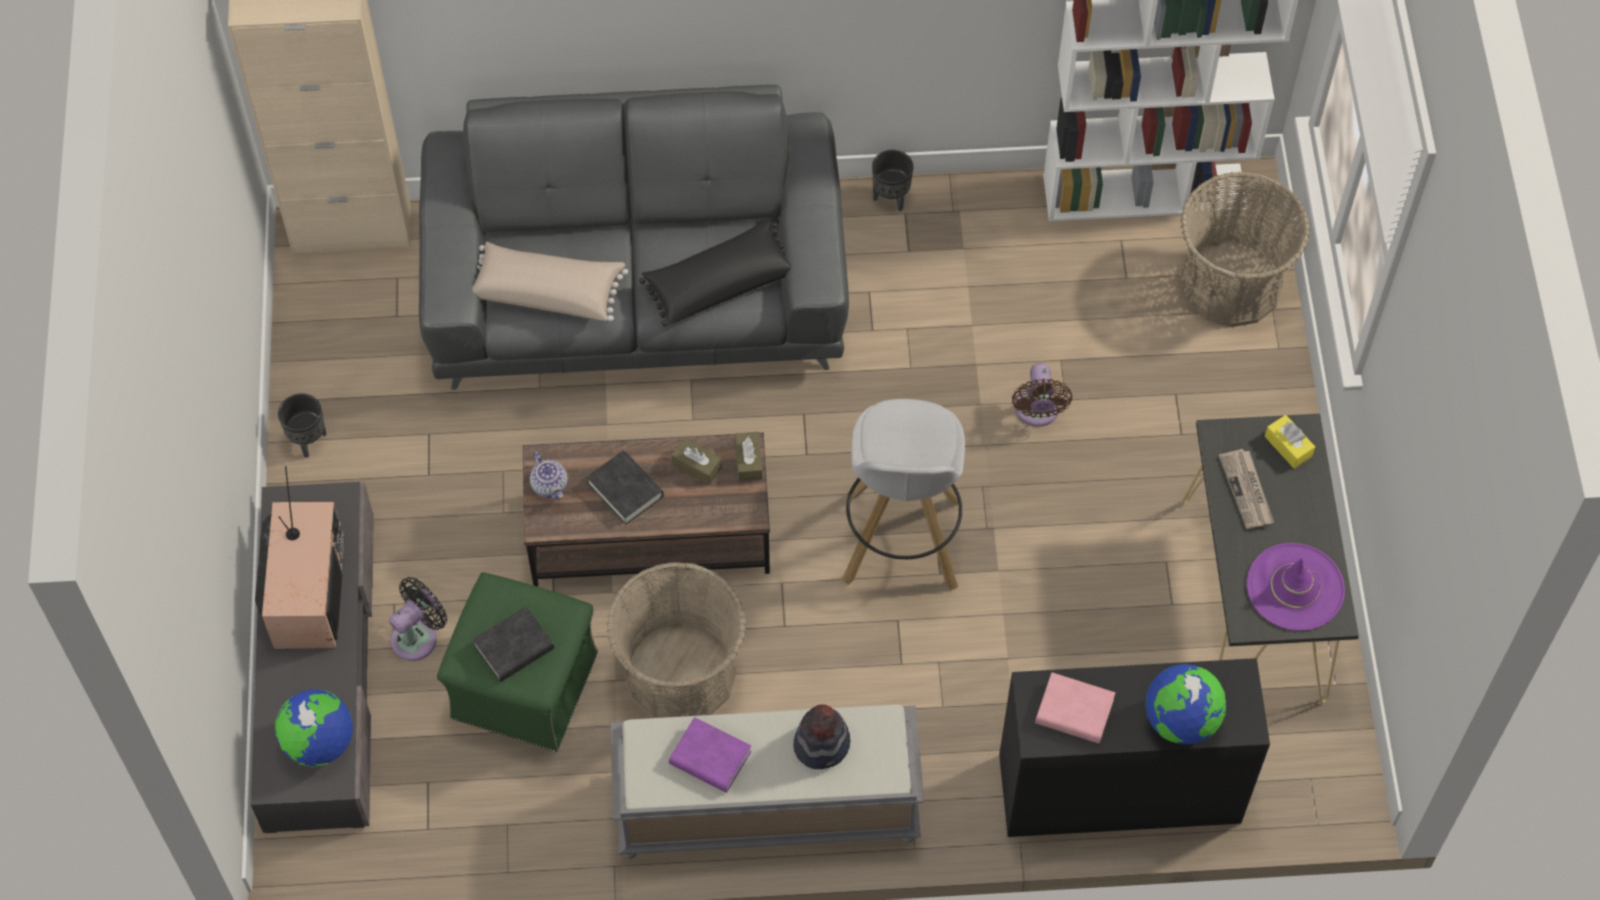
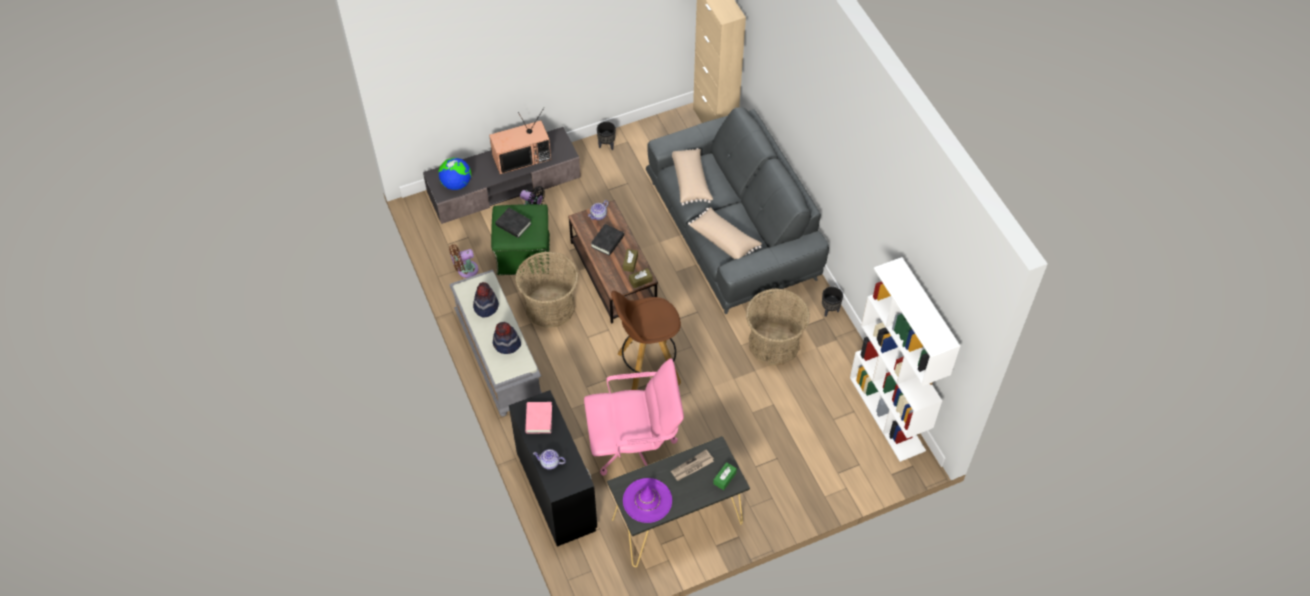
camera: 70 degrees right, 5 degrees down
(710, 758) = (485, 306): purple book -> hat
(719, 282) = (724, 240): black pillow -> beige pillow
(901, 543) = (647, 369): white stool -> brown stool
(1037, 412) = (740, 403): brown fan -> brown fan (465, 270)
(1072, 621) = (635, 448): none -> pink office chair
(1181, 720) = (549, 463): globe -> teapot
(1231, 283) = (853, 465): basket -> basket (774, 344)
(1288, 446) = (724, 478): yellow tissue box -> green tissue box

